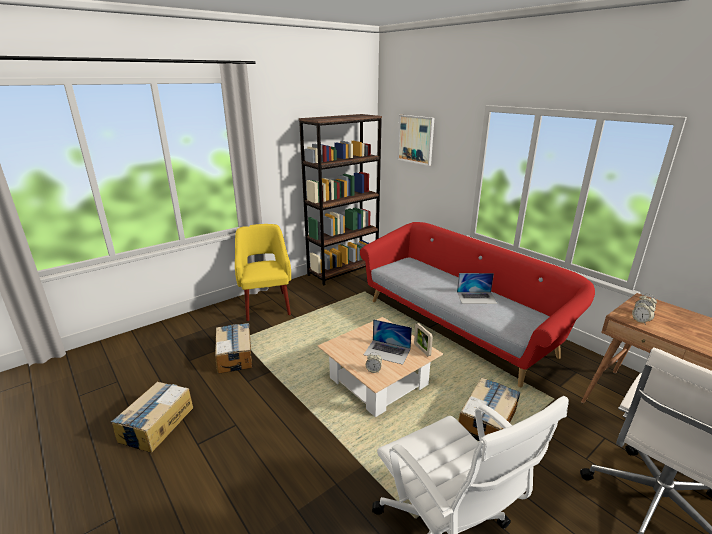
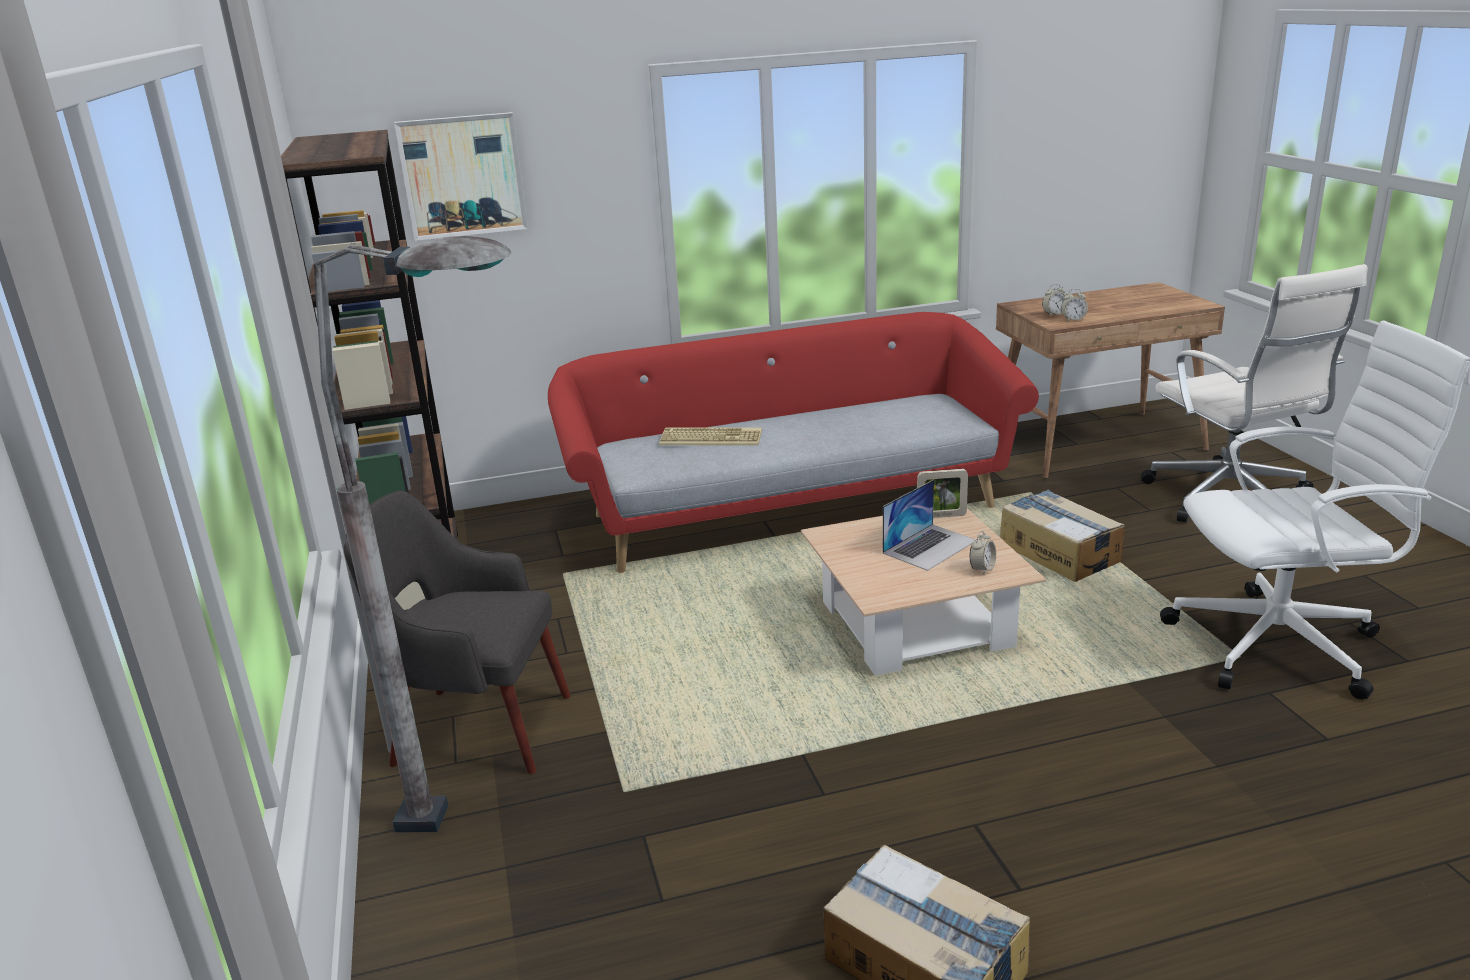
camera: 65 degrees left, 0 degrees up
(224, 323) = (507, 819): none -> grey floor lamp
(235, 355) = (696, 807): cardboard box -> none
(266, 305) = (478, 729): yellow armchair -> grey armchair
(429, 273) = (712, 438): none -> keyboard
(476, 298) = (842, 422): laptop -> none

